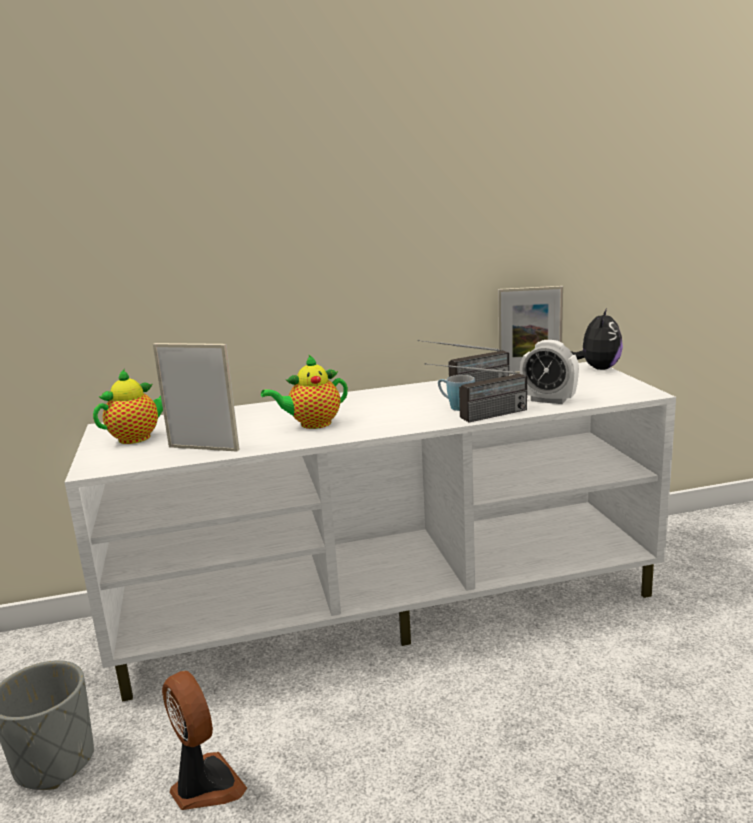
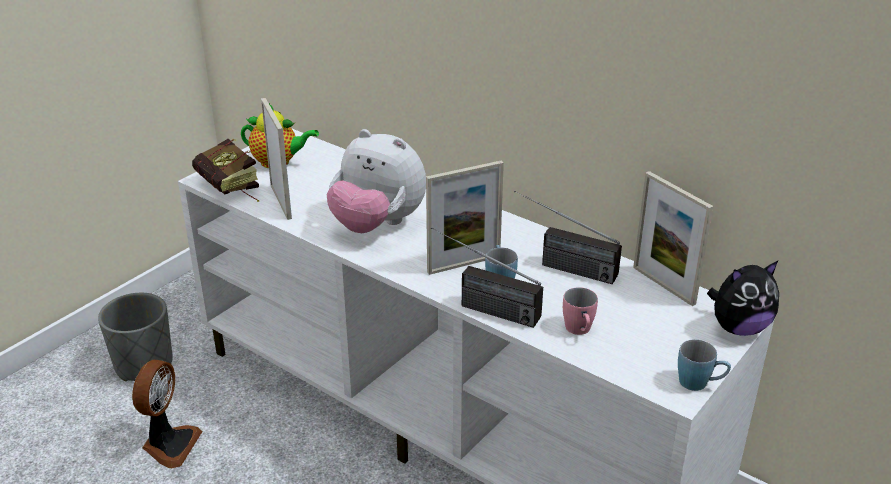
camera: 50 degrees right, 15 degrees up
(138, 462) = (231, 190): none -> book
(312, 424) = (377, 224): teapot -> plush toy
(417, 411) = (464, 264): none -> picture frame
(548, 400) = (579, 331): alarm clock -> pink mug
(642, 387) = (700, 383): none -> blue mug

